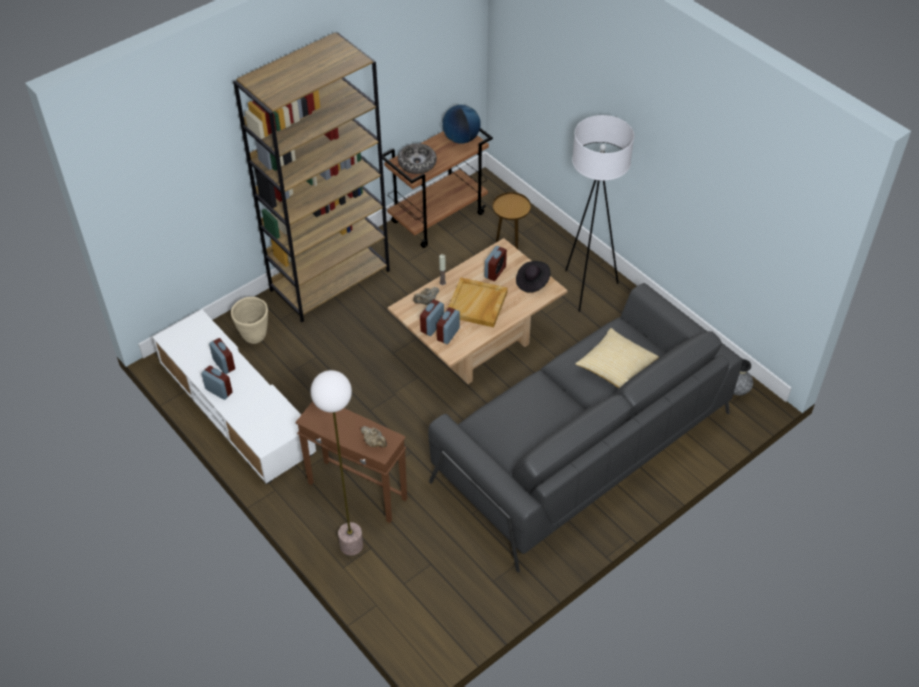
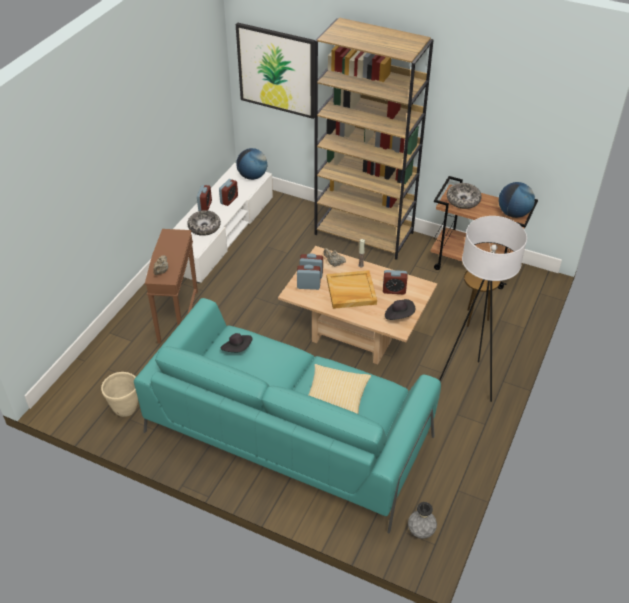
camera: 65 degrees right, 5 degrees down
(170, 190) = (277, 70): none -> picture
(194, 328) = (252, 176): none -> globe
(254, 336) = (286, 218): beige planter -> beige planter (125, 409)
(259, 403) = (204, 227): none -> bowl
(351, 545) = (129, 330): floor lamp -> none
(509, 423) = (237, 349): none -> black hat
(582, 446) = (288, 433): grey sofa -> turquoise sofa

